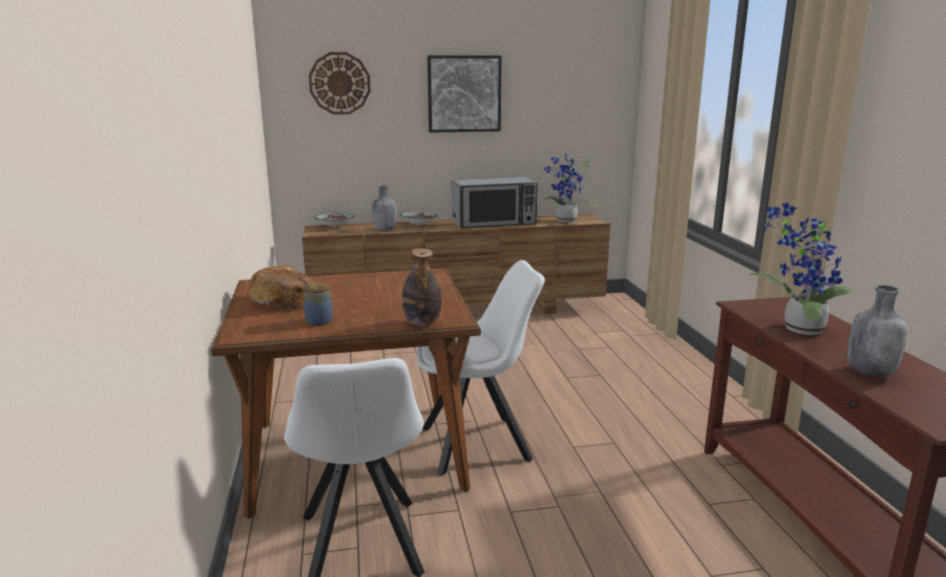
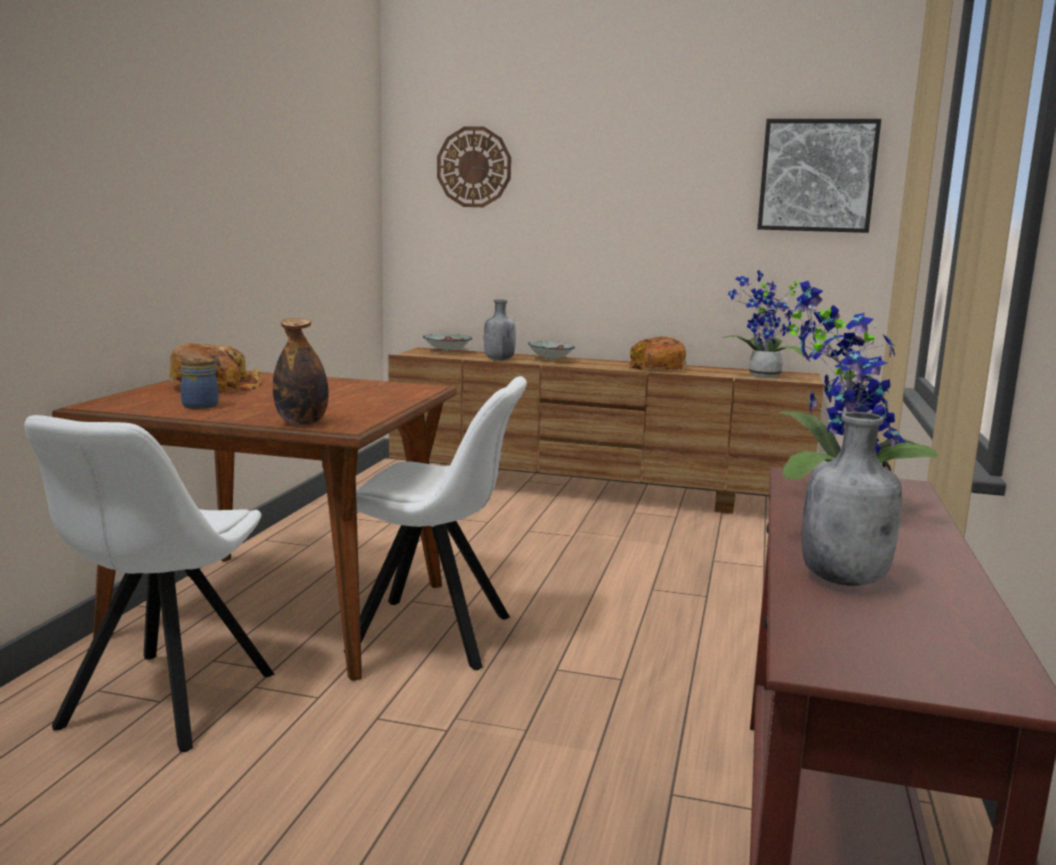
camera: 25 degrees right, 5 degrees down
(464, 94) = (636, 185): picture -> picture (817, 176)
(494, 223) = (654, 368): microwave -> bread

